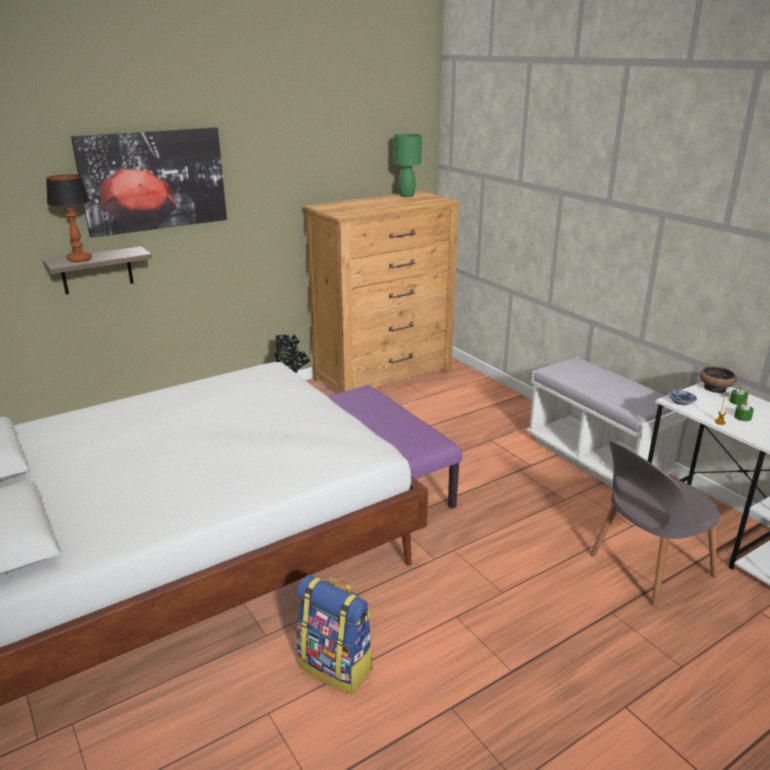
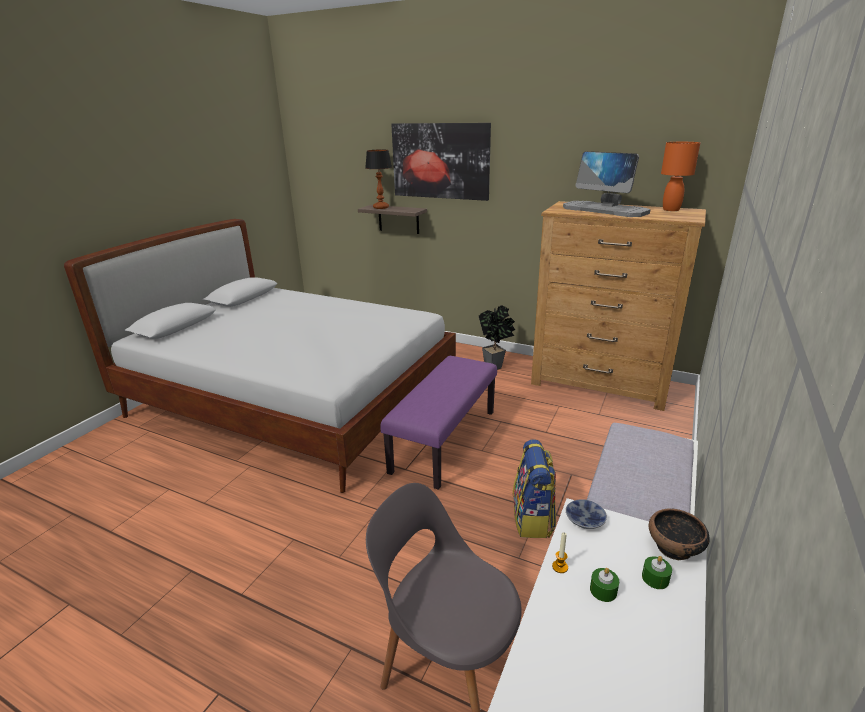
camera: 60 degrees right, 0 degrees up
(337, 666) = (217, 500): backpack -> backpack (533, 519)
(372, 205) = (605, 210): none -> monitor
(406, 195) = (670, 209): green table lamp -> orange table lamp

